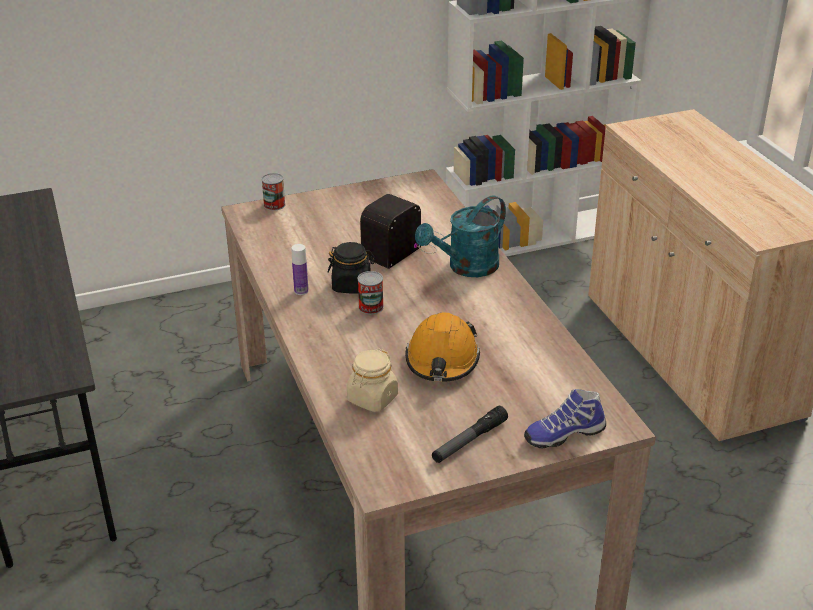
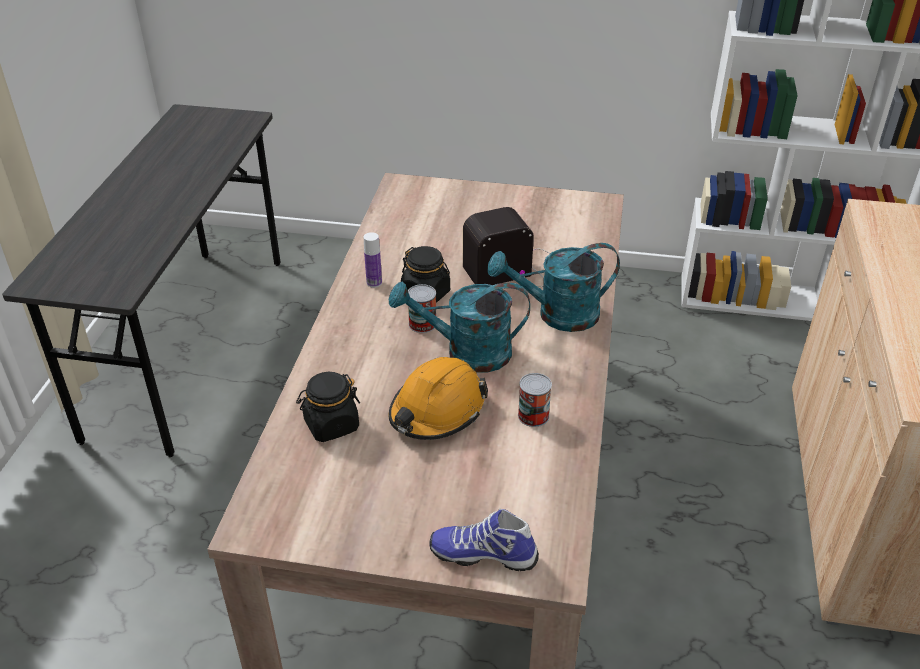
camera: 30 degrees right, 5 degrees up
(274, 205) = (433, 185): can -> can (533, 415)
(372, 399) = (331, 425): beige jar -> black jar
(425, 315) = (466, 353): none -> turquoise watering can
(469, 441) = (379, 515): flashlight -> none

